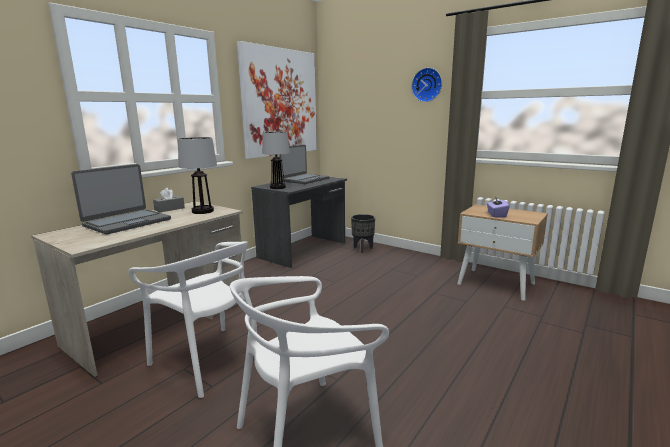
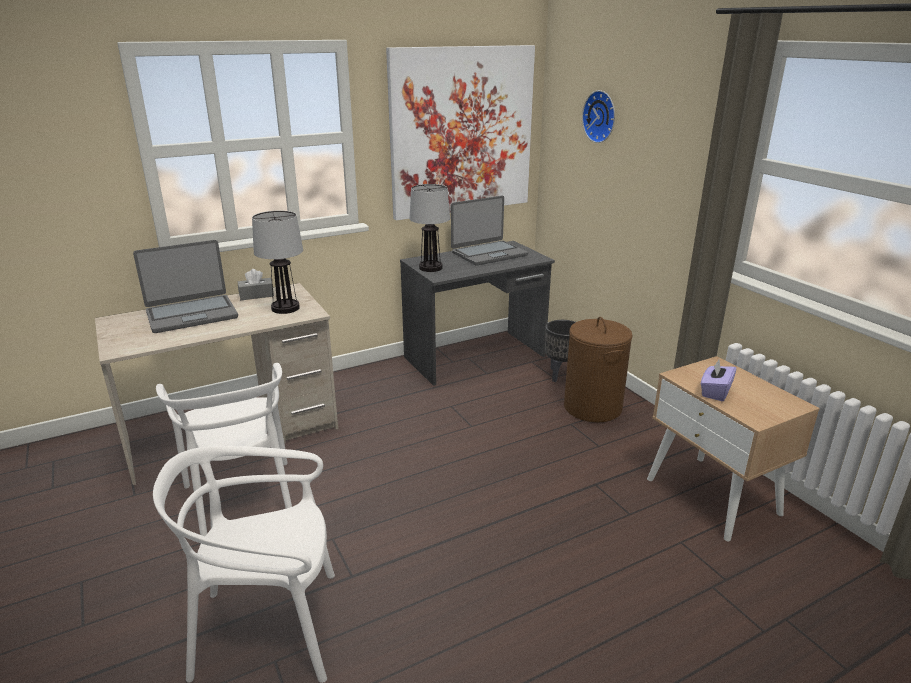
camera: 25 degrees right, 10 degrees up
(395, 260) = (593, 407): none -> brown laundry basket
(427, 85) = (685, 129): wall clock -> wall clock (601, 116)

